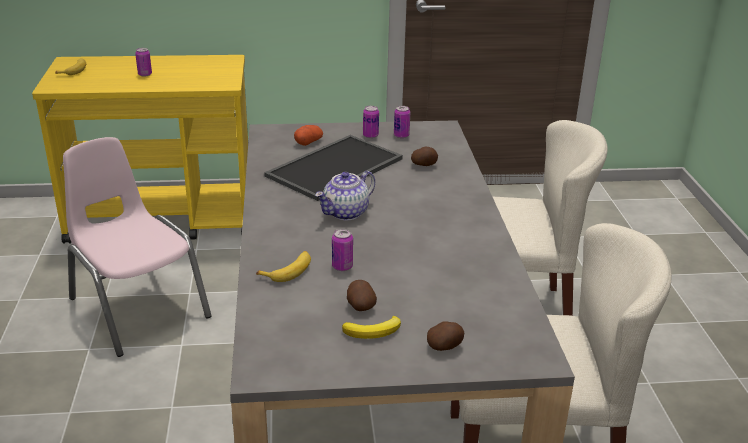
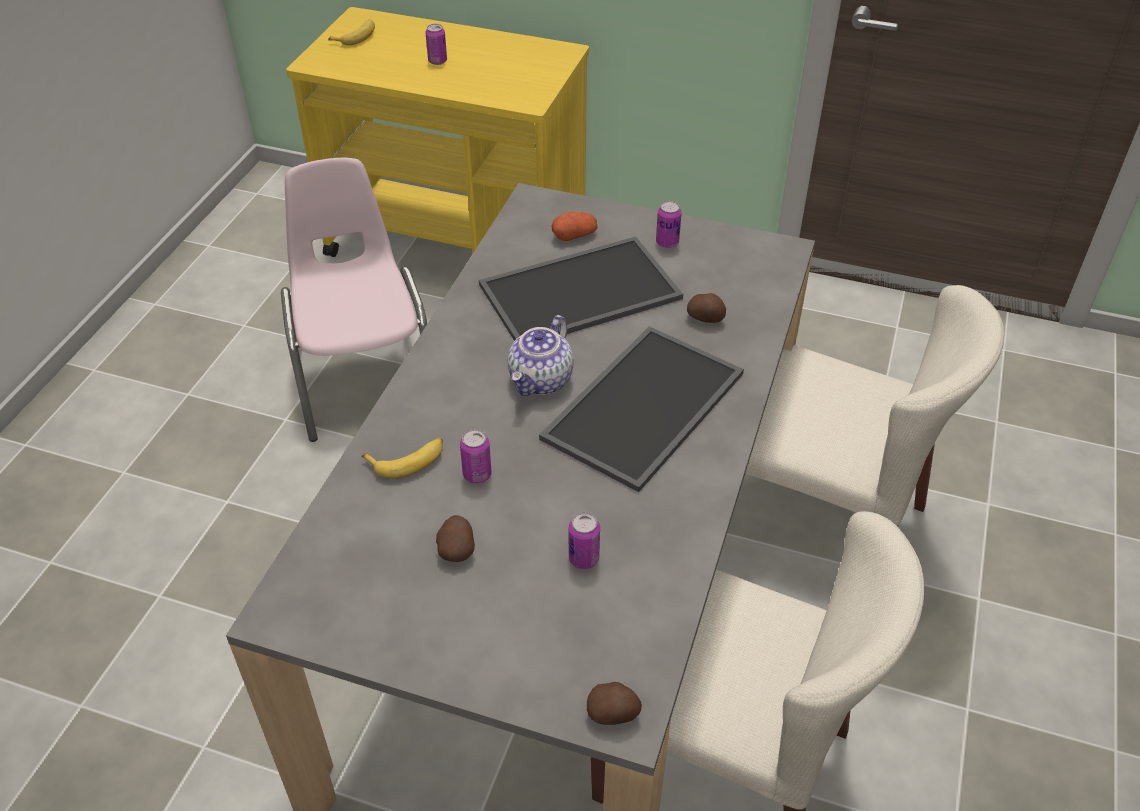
camera: 25 degrees right, 15 degrees up
(346, 213) = (541, 380): teapot -> teapot turned 45 degrees counterclockwise
(374, 331) = (447, 597): banana -> none
(401, 135) = (711, 253): can -> can (583, 558)
(423, 212) = (645, 408): none -> tray
(445, 347) = (517, 655): potato -> potato (613, 714)

